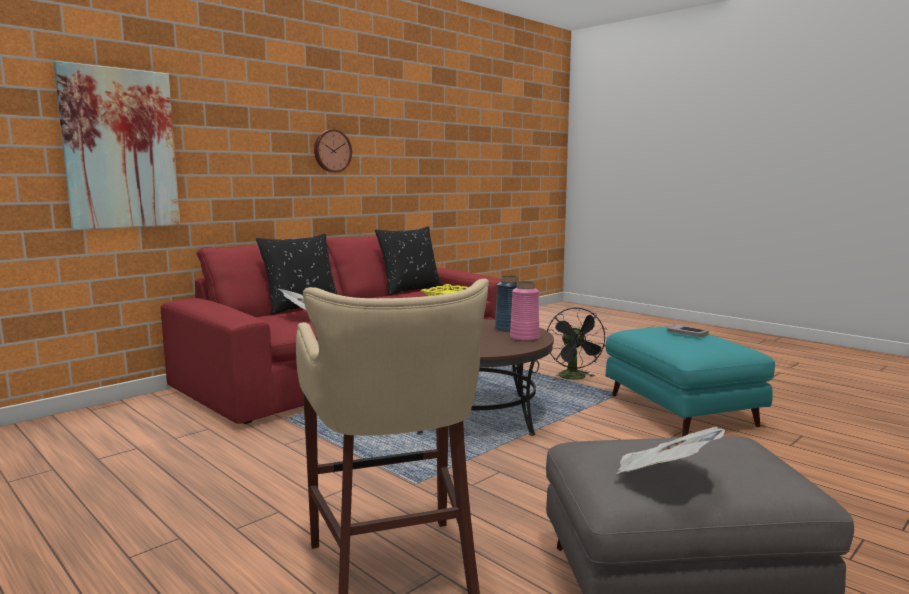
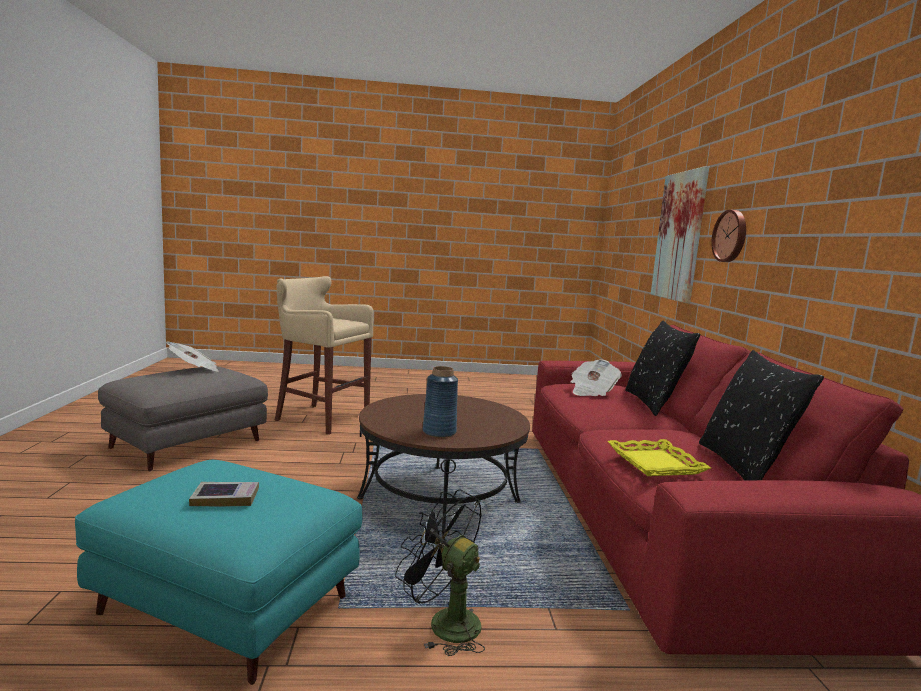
camera: 130 degrees right, 0 degrees up
(331, 151) = (822, 228): wall clock -> wall clock (731, 236)
(524, 338) = (397, 423): pink vase -> none

